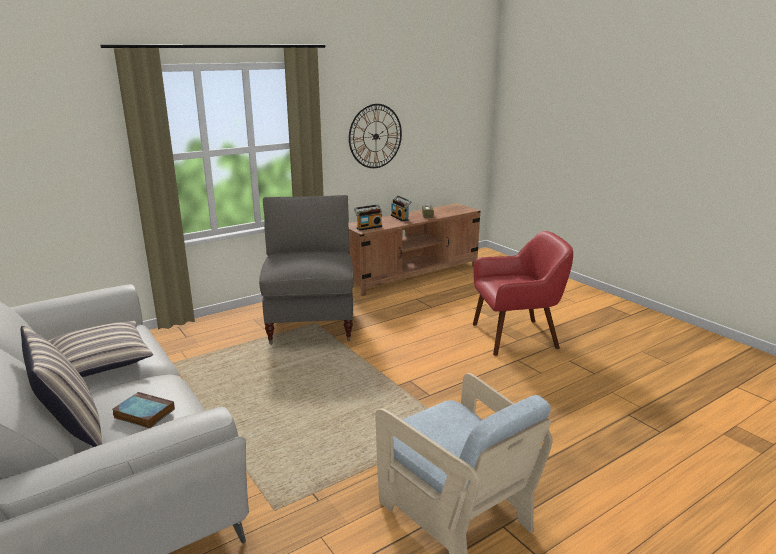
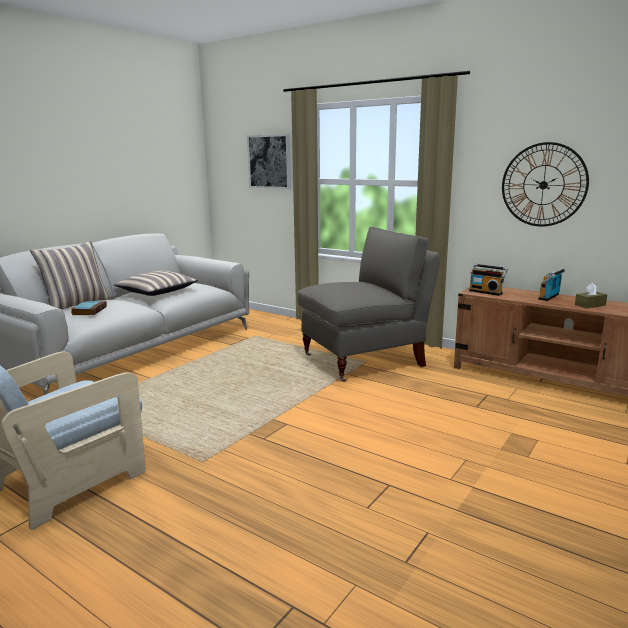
camera: 70 degrees right, 5 degrees down
(70, 141) = (270, 161): none -> picture
(516, 337) = (459, 476): red armchair -> none

